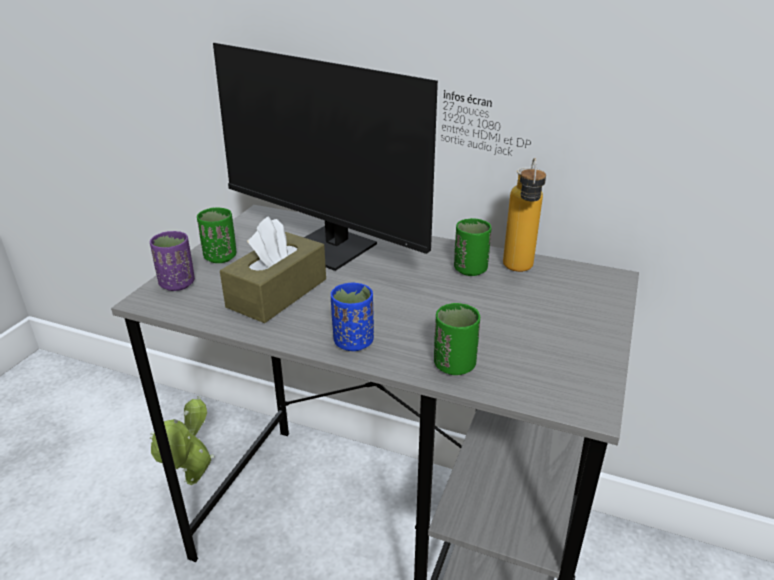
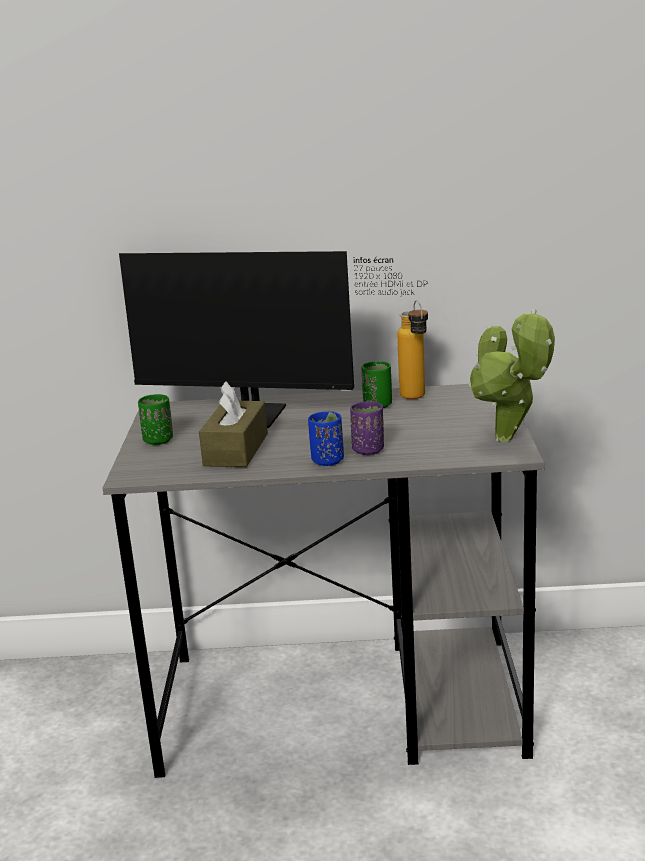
camera: 20 degrees left, 10 degrees down
(177, 284) = (142, 463): purple cup -> purple cup (368, 450)
(192, 484) = (114, 725): potted plant -> potted plant (508, 440)
(454, 365) = (412, 455): green cup -> none

